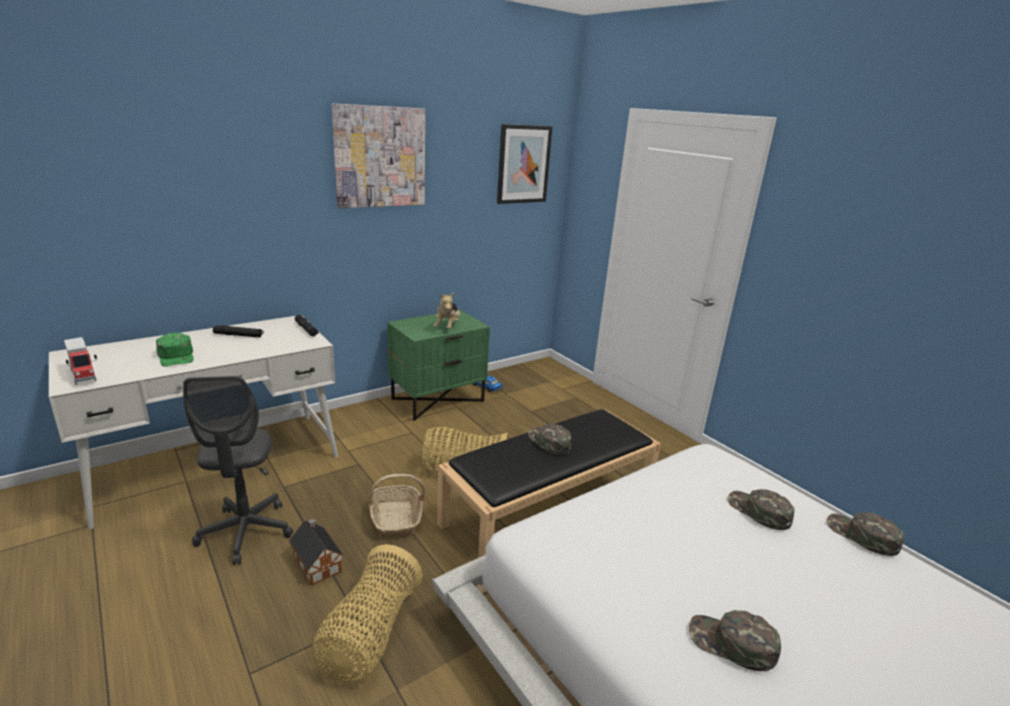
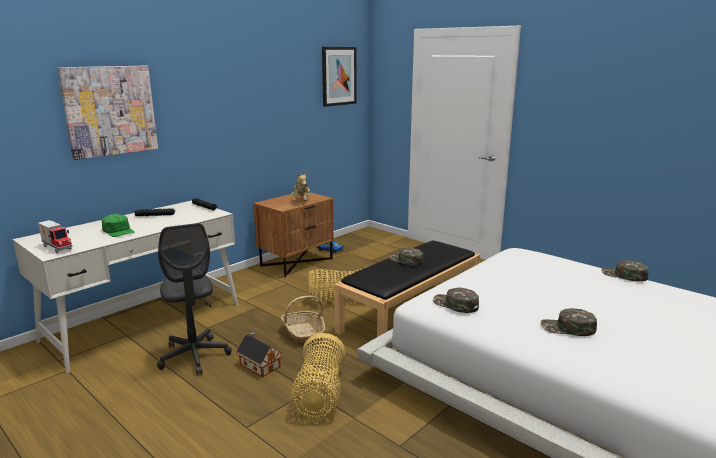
camera: 10 degrees left, 5 degrees down
(380, 157) = (241, 74): picture -> picture (110, 111)
(437, 399) = (296, 262): green nightstand -> brown nightstand
(758, 511) = (559, 272): green cap -> green cap (455, 304)

